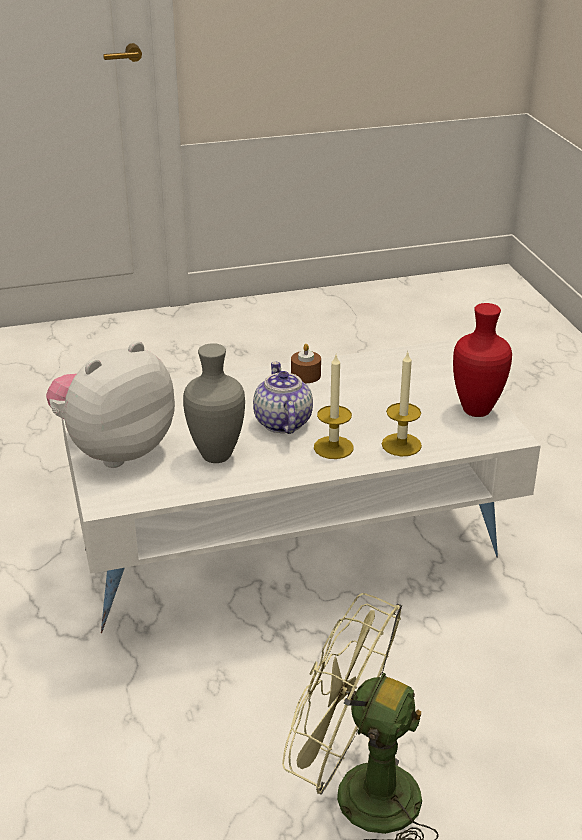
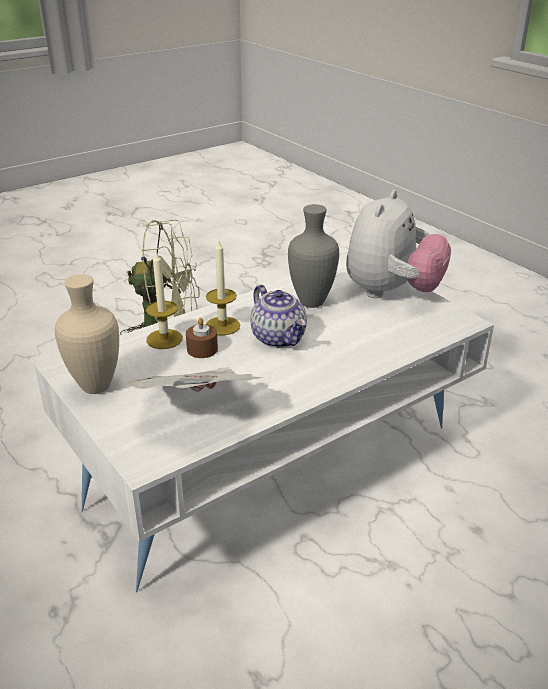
camera: 160 degrees right, 0 degrees up
(305, 375) = (288, 391): brown candle -> brown candle (202, 349)
(386, 378) = (200, 406): none -> newspaper
(477, 411) = (95, 385): red vase -> beige vase

